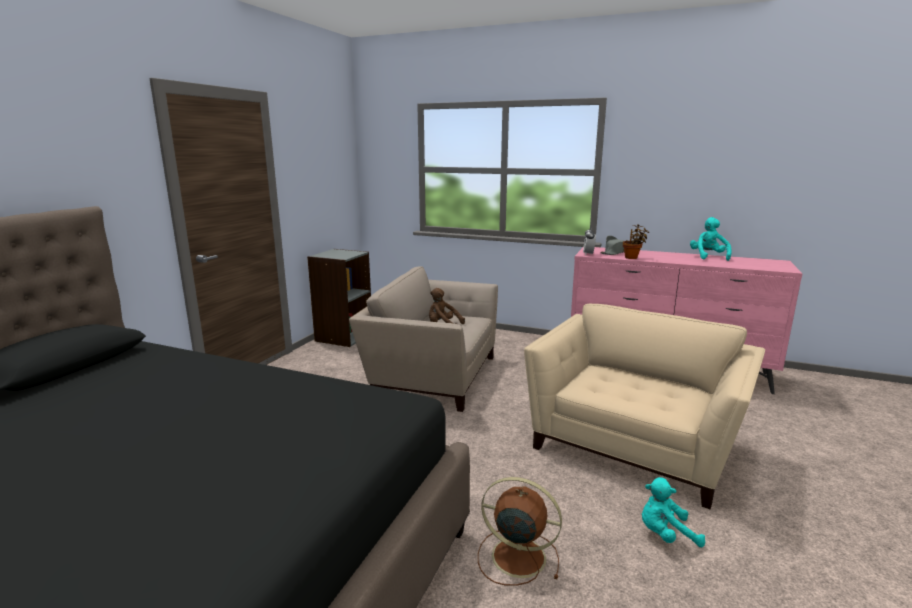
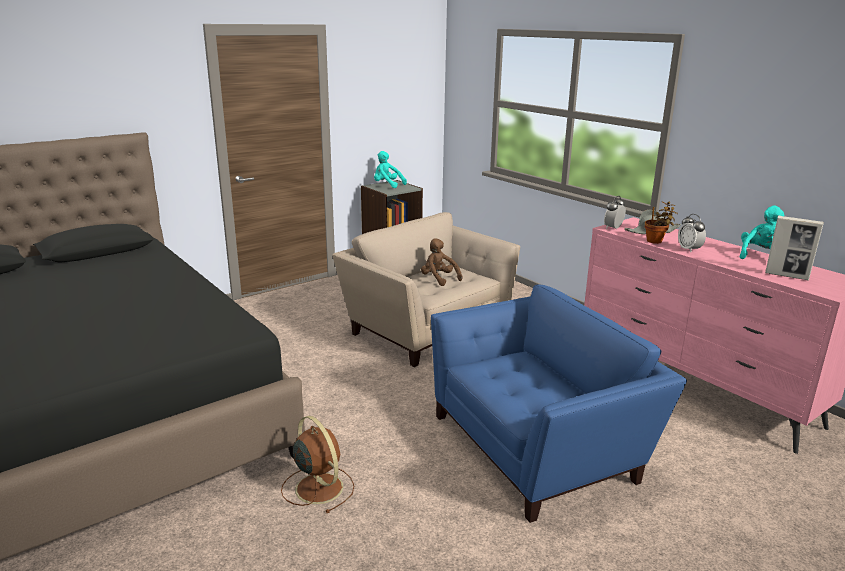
camera: 30 degrees right, 5 degrees up
(634, 444) = (538, 445): beige armchair -> blue armchair
(662, 259) = (689, 249): none -> alarm clock
(665, 534) = (457, 523): turquoise plush toy -> turquoise plush toy (387, 185)
(745, 264) = (787, 276): none -> picture frame

